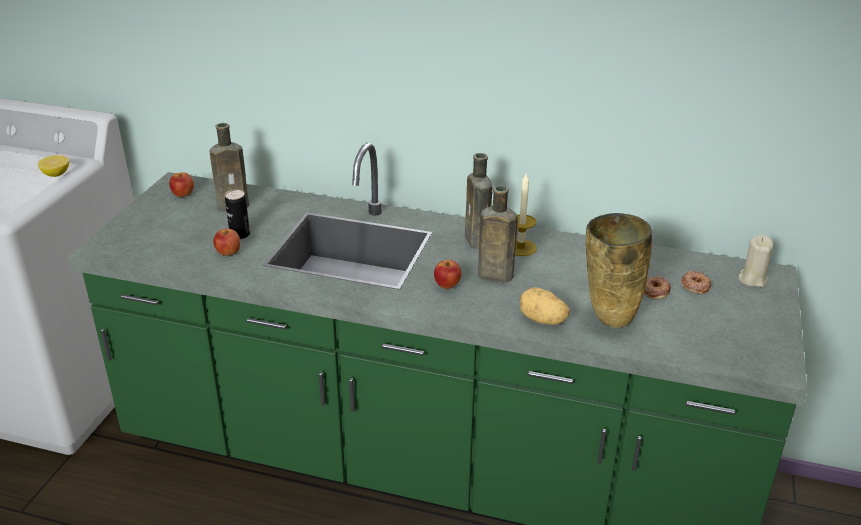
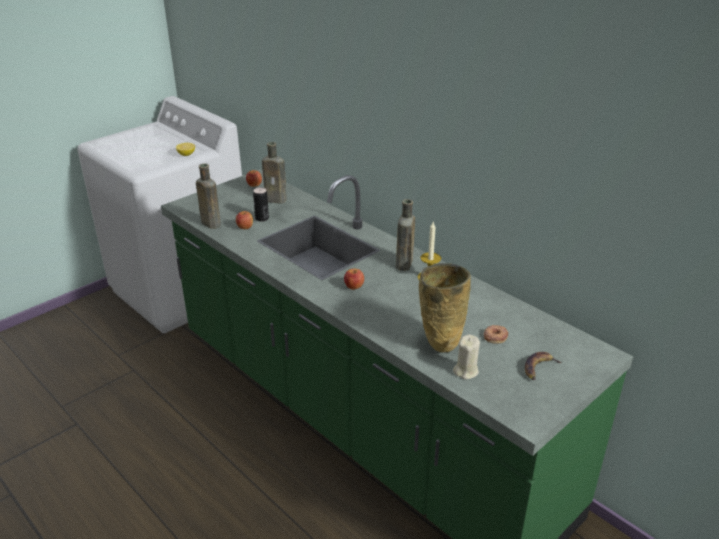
camera: 30 degrees right, 0 degrees up
(492, 275) = (390, 290): brown bottle -> brown bottle (210, 223)
(542, 320) = (392, 329): potato -> none
(695, 286) = (530, 343): donut -> none
(730, 309) = (539, 368): none -> banana
(752, 279) = (583, 353): beige candle -> beige candle (466, 371)

